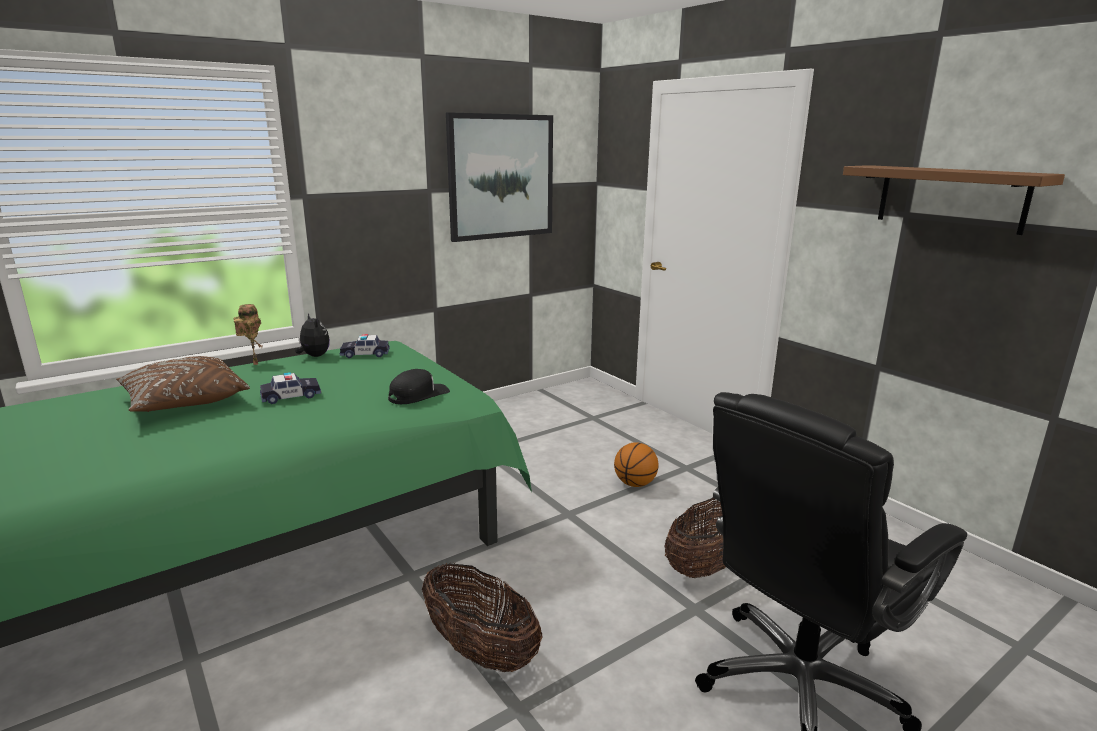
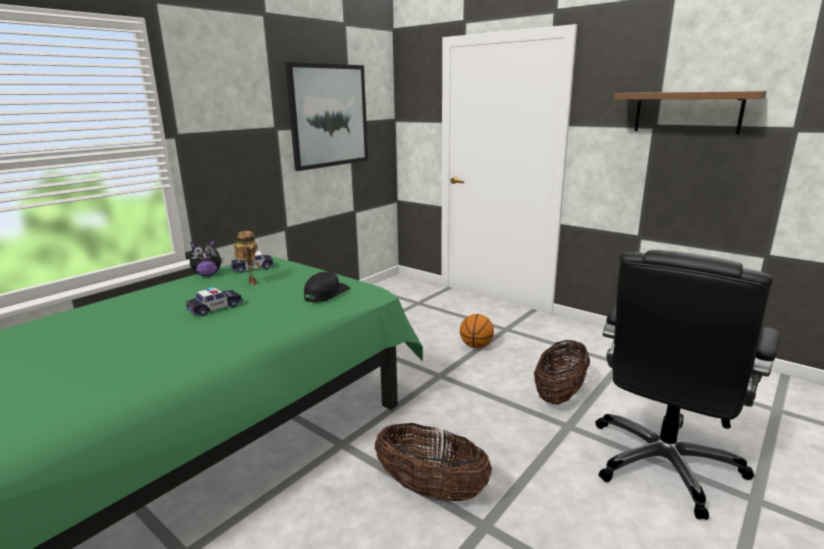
camera: 15 degrees left, 0 degrees up
(185, 402) = (116, 325): brown pillow -> none
(253, 362) = (154, 285): toy robot -> toy robot (251, 283)
(314, 356) = (207, 274): plush toy -> plush toy turned 120 degrees clockwise

